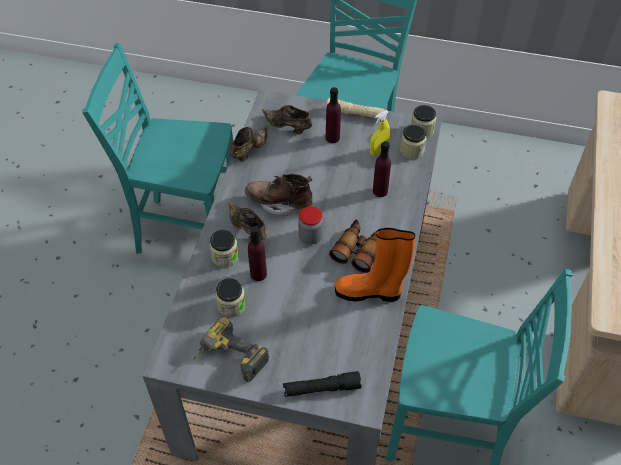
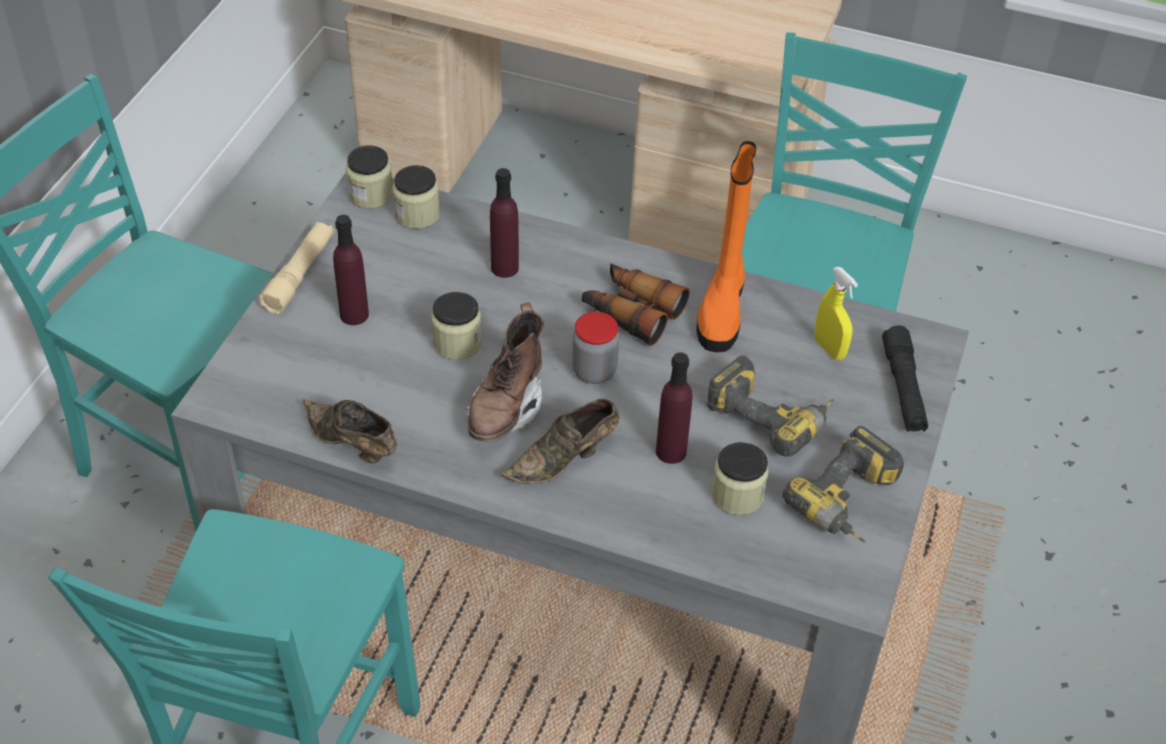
camera: 85 degrees left, 5 degrees down
(225, 256) = (624, 499): jar -> jar (457, 343)
(288, 127) = (304, 376): brown shoe -> none
(290, 320) = (772, 415): none -> power drill
(378, 151) = (406, 257): yellow spray bottle -> yellow spray bottle (829, 349)

